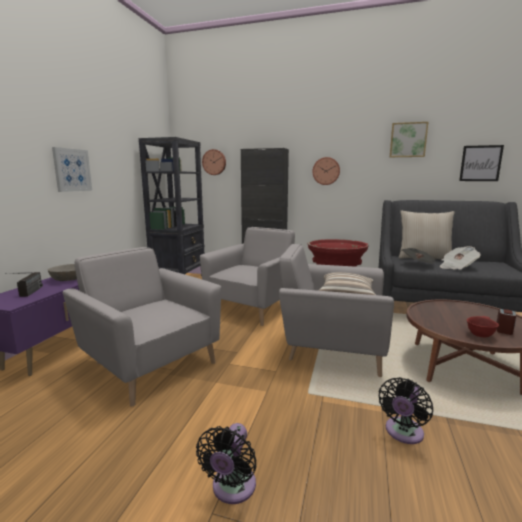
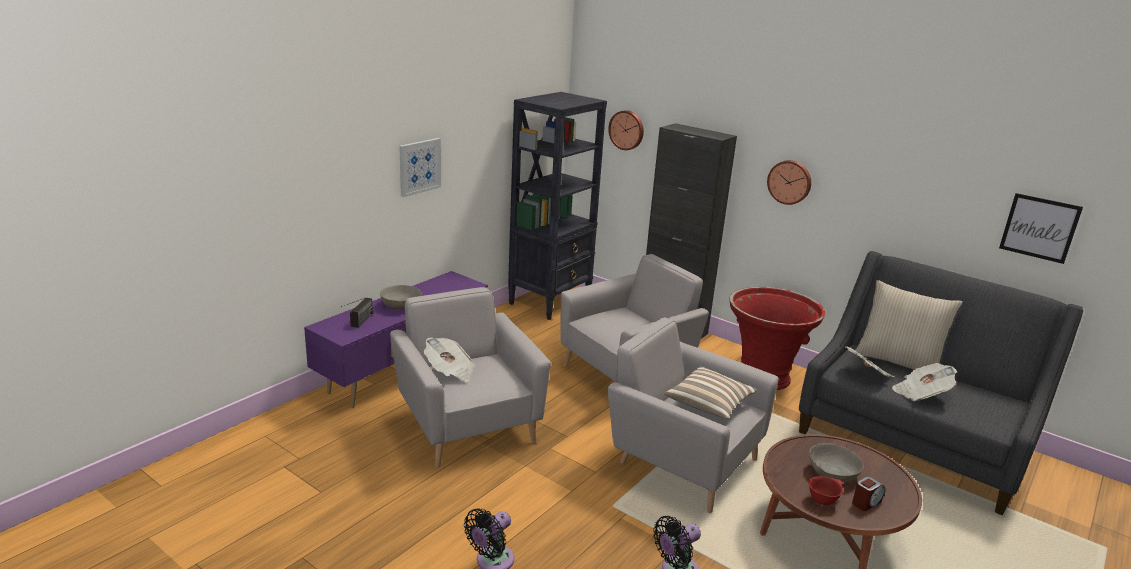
camera: 20 degrees right, 10 degrees up
(129, 314) = (450, 371): none -> newspaper
(408, 140) = (925, 163): picture -> none
(461, 318) = (833, 473): none -> grey bowl

